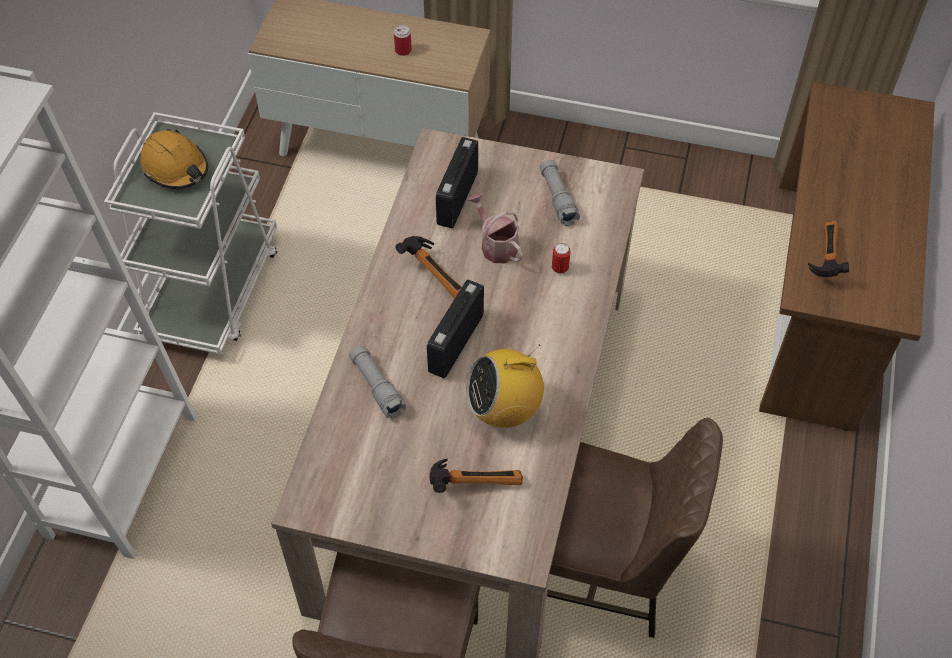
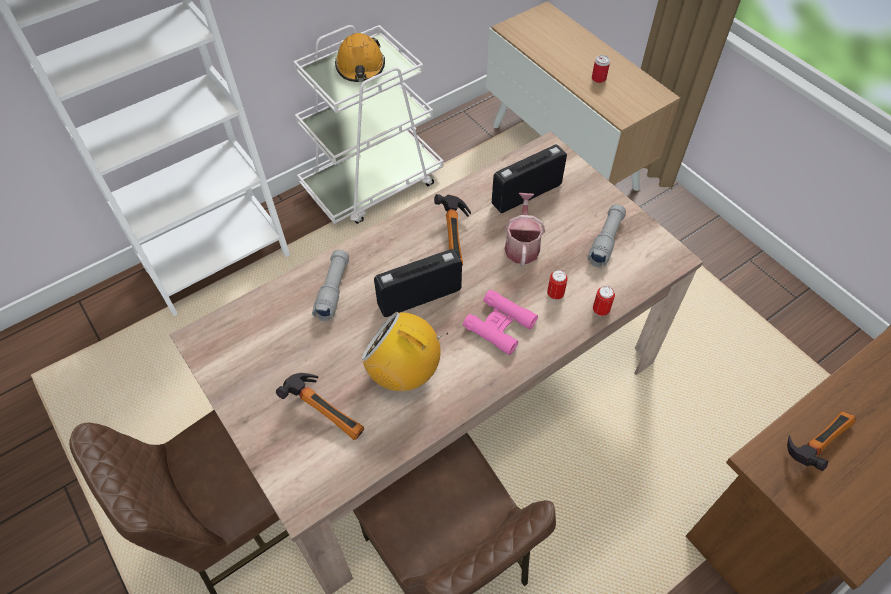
camera: 40 degrees right, 0 degrees up
(541, 322) = (499, 325): none -> pink binoculars
(605, 258) = (600, 310): none -> can

